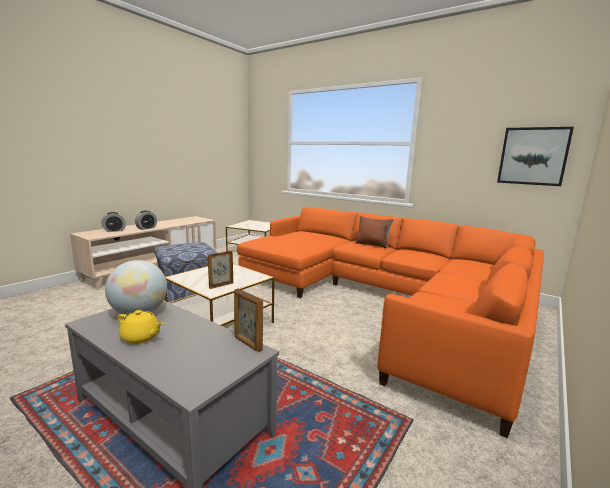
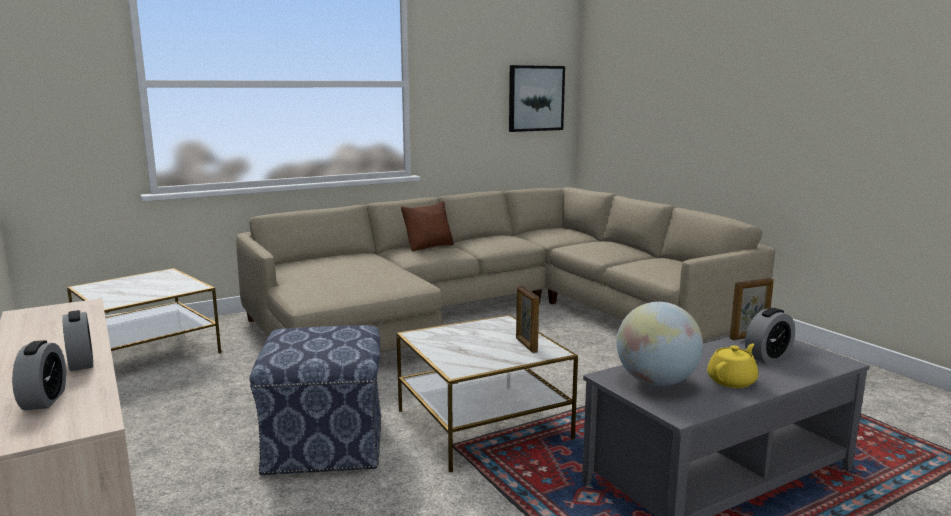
camera: 65 degrees left, 0 degrees up
(199, 352) = (768, 356): none -> alarm clock
(383, 300) = (491, 314): orange sofa -> beige sofa

